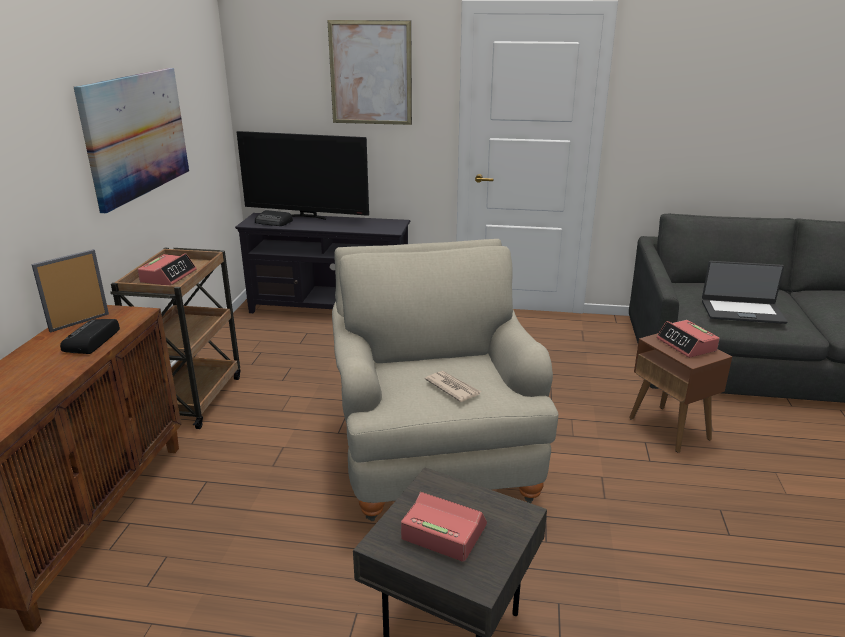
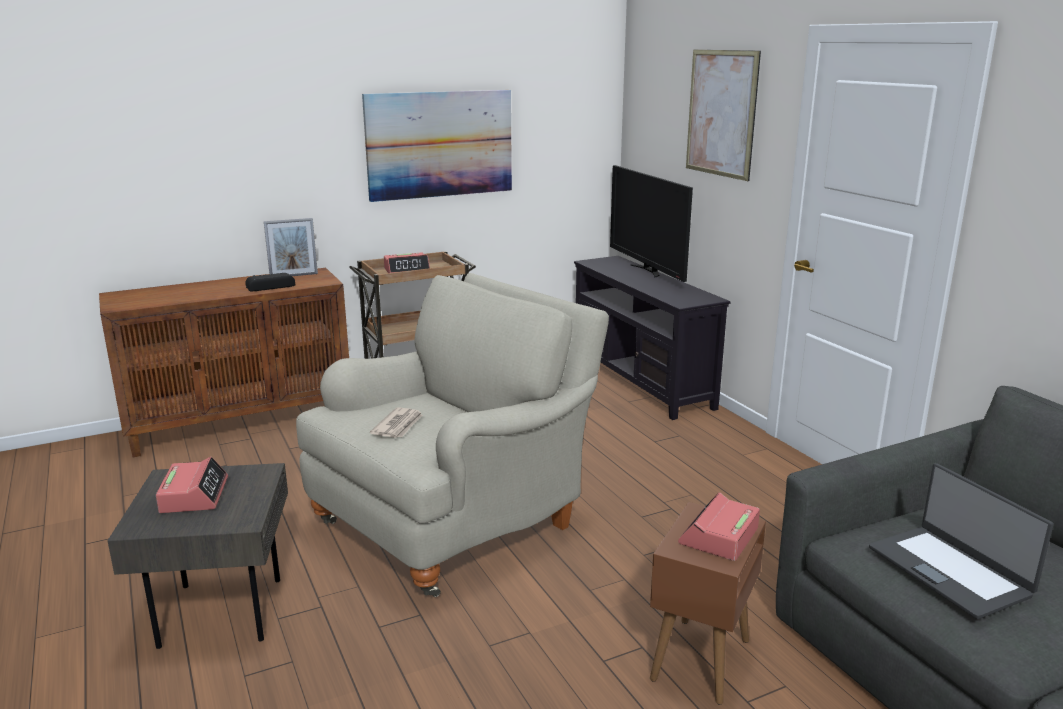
camera: 55 degrees right, 5 degrees down
(79, 322) = (294, 275): picture frame -> picture frame turned 150 degrees clockwise
(274, 222) = (609, 266): radio -> none

